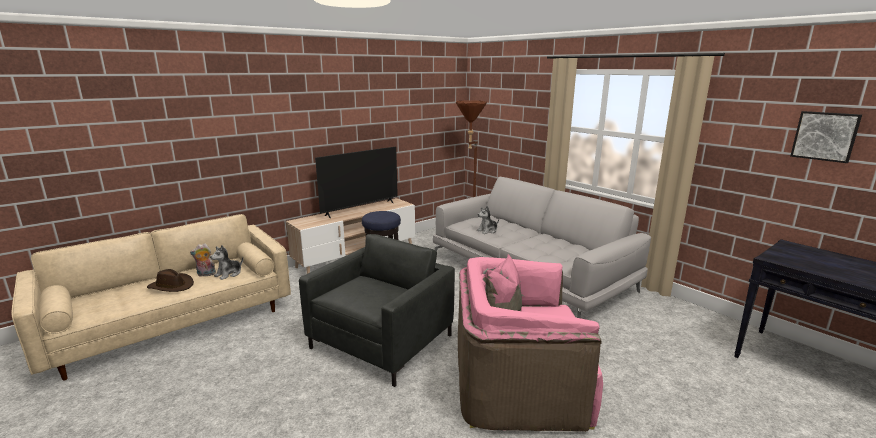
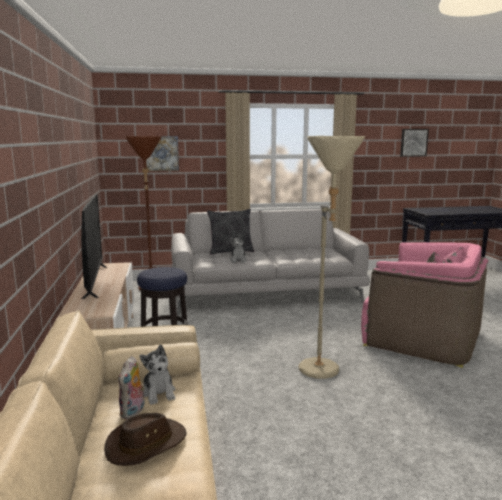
camera: 60 degrees left, 5 degrees down
(382, 341) = (324, 373): grey armchair -> beige floor lamp
(504, 117) = (161, 153): none -> picture
(509, 222) = (230, 251): none -> grey pillow
(519, 383) = (422, 338): pink armchair -> pink armchair turned 90 degrees counterclockwise

